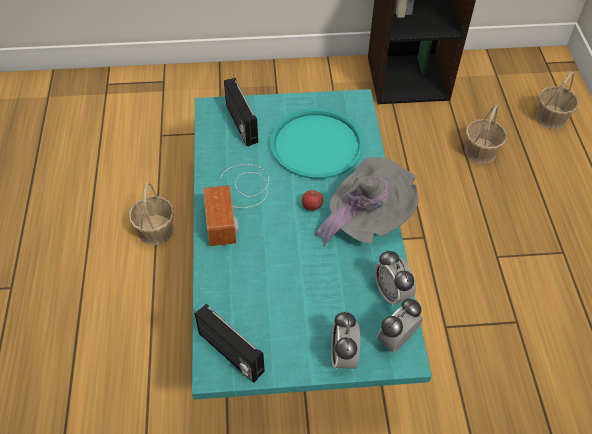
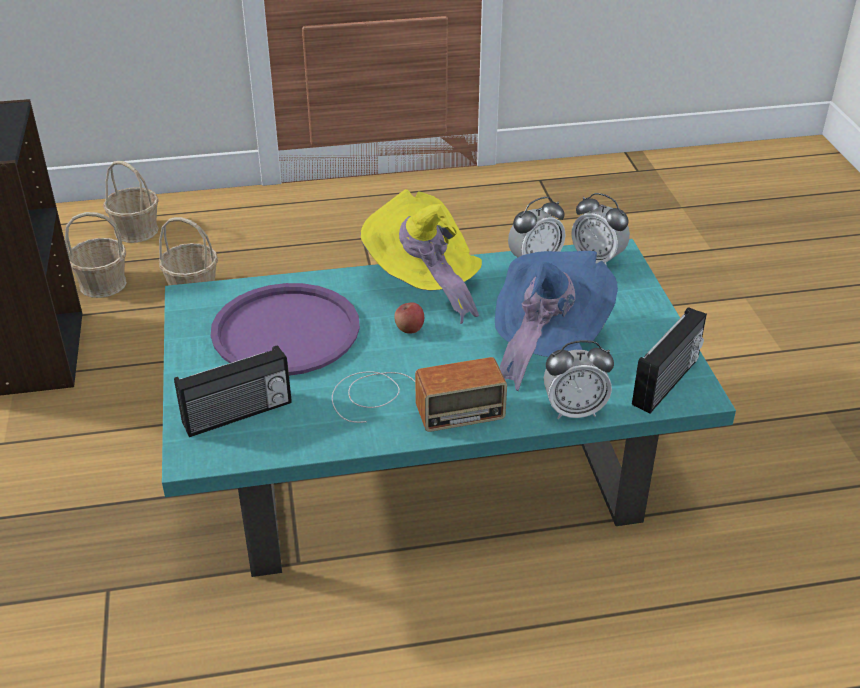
camera: 95 degrees left, 15 degrees down
(156, 230) = (355, 653): basket -> basket (102, 284)
(287, 283) = (545, 342): none -> blue hat
(316, 144) = (286, 331): turquoise tray -> purple tray
(343, 356) = (633, 294): alarm clock -> alarm clock (574, 410)
(366, 219) = (424, 283): grey hat -> yellow hat

